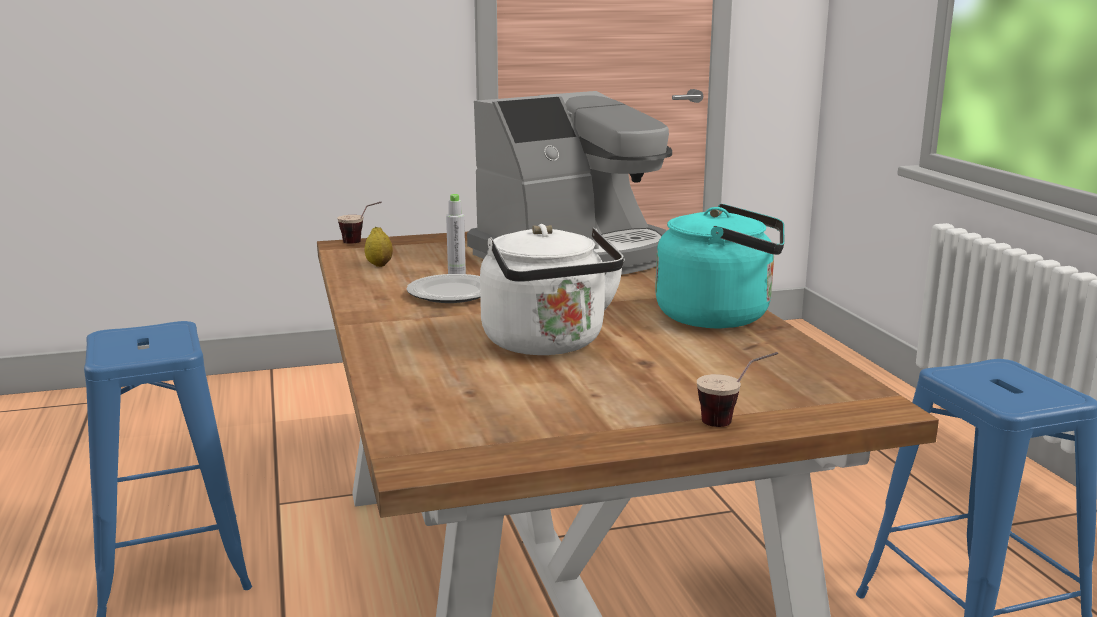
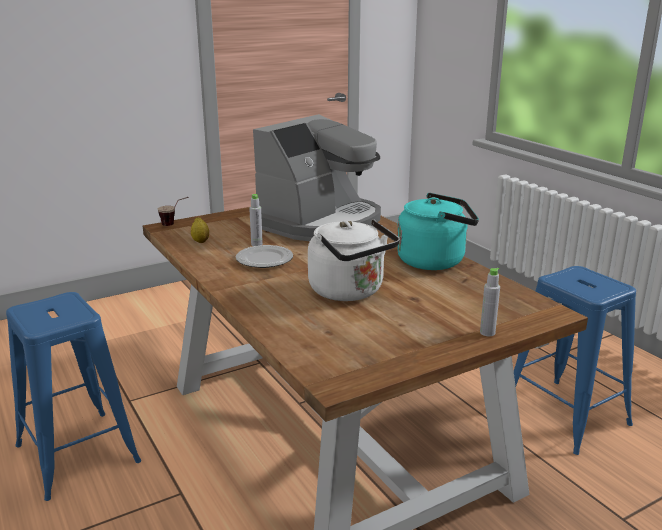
camera: 15 degrees left, 5 degrees up
(734, 421) = (487, 333): cup -> grey bottle

